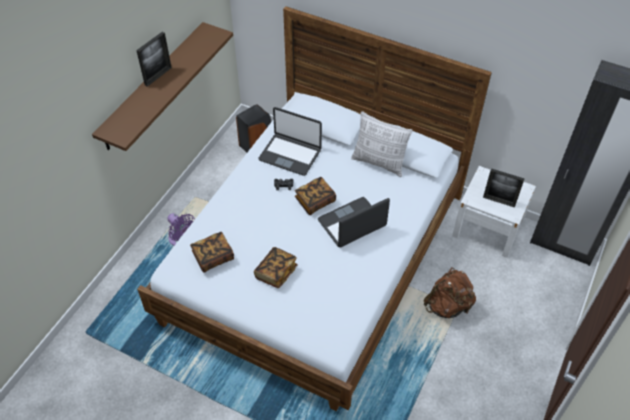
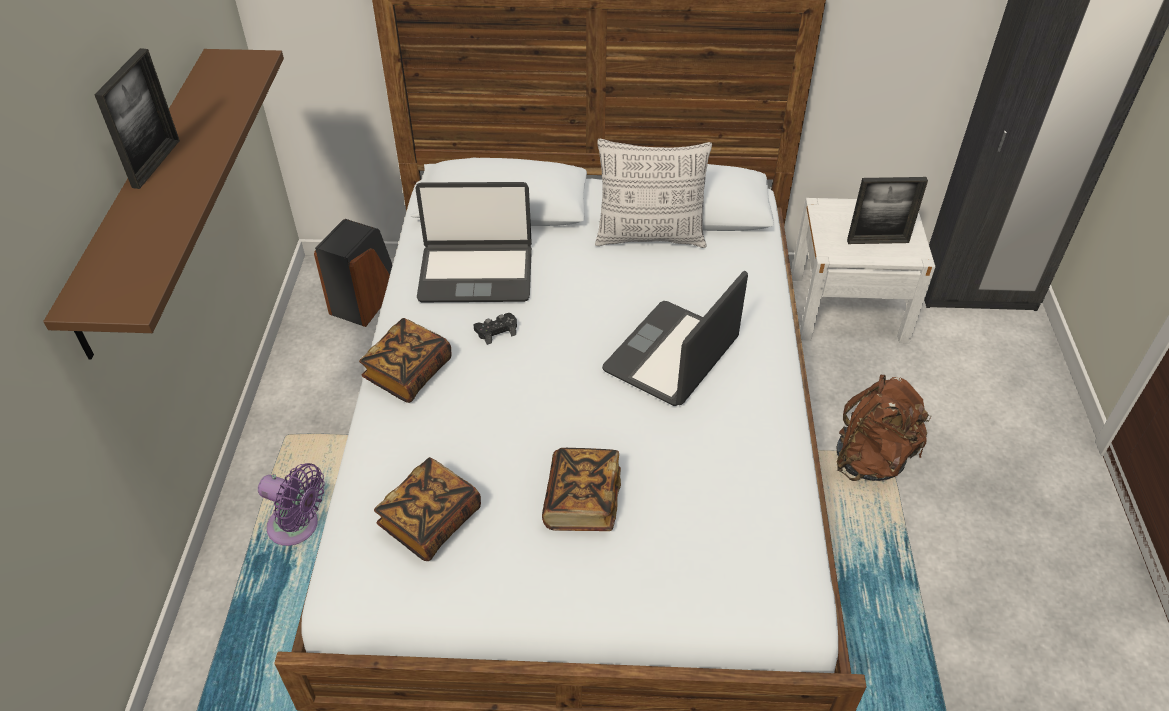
camera: 25 degrees left, 5 degrees down
(315, 201) = (576, 339): book -> book (408, 373)

